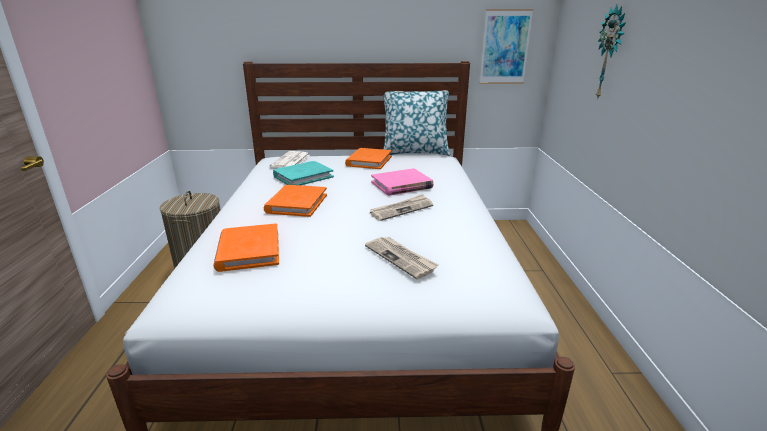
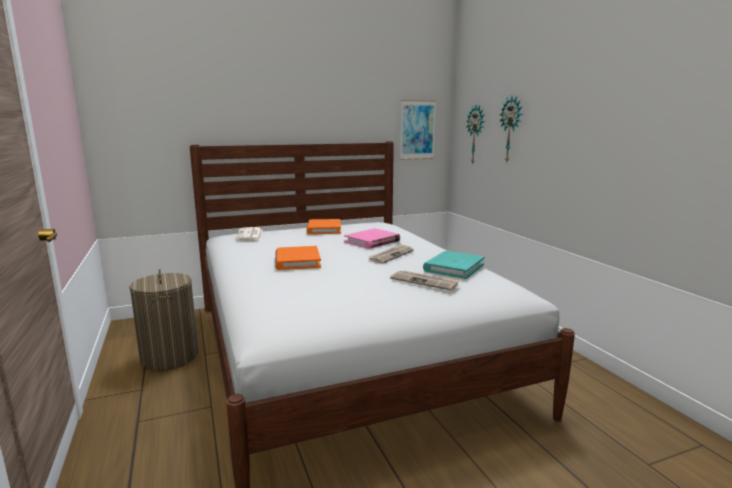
camera: 20 degrees left, 10 degrees down
(248, 250) = (295, 293): orange book -> none
(303, 176) = (277, 244): turquoise book -> turquoise book (454, 267)
(414, 152) = (354, 221): pillow -> none
(574, 56) = (476, 134): none -> wall clock

